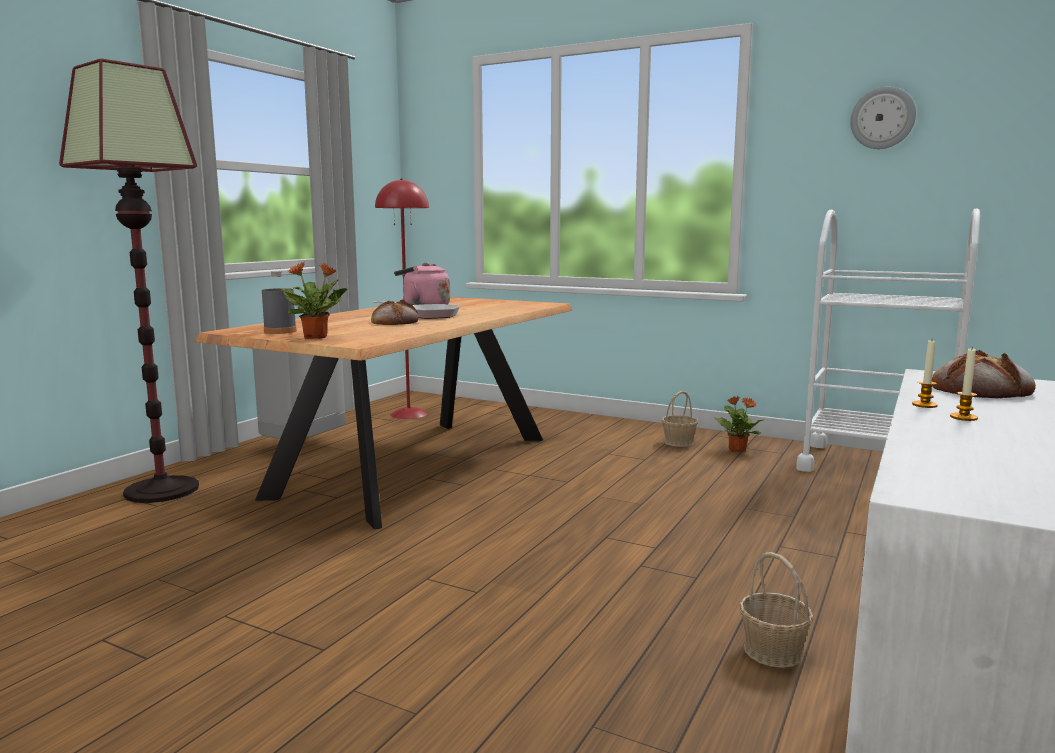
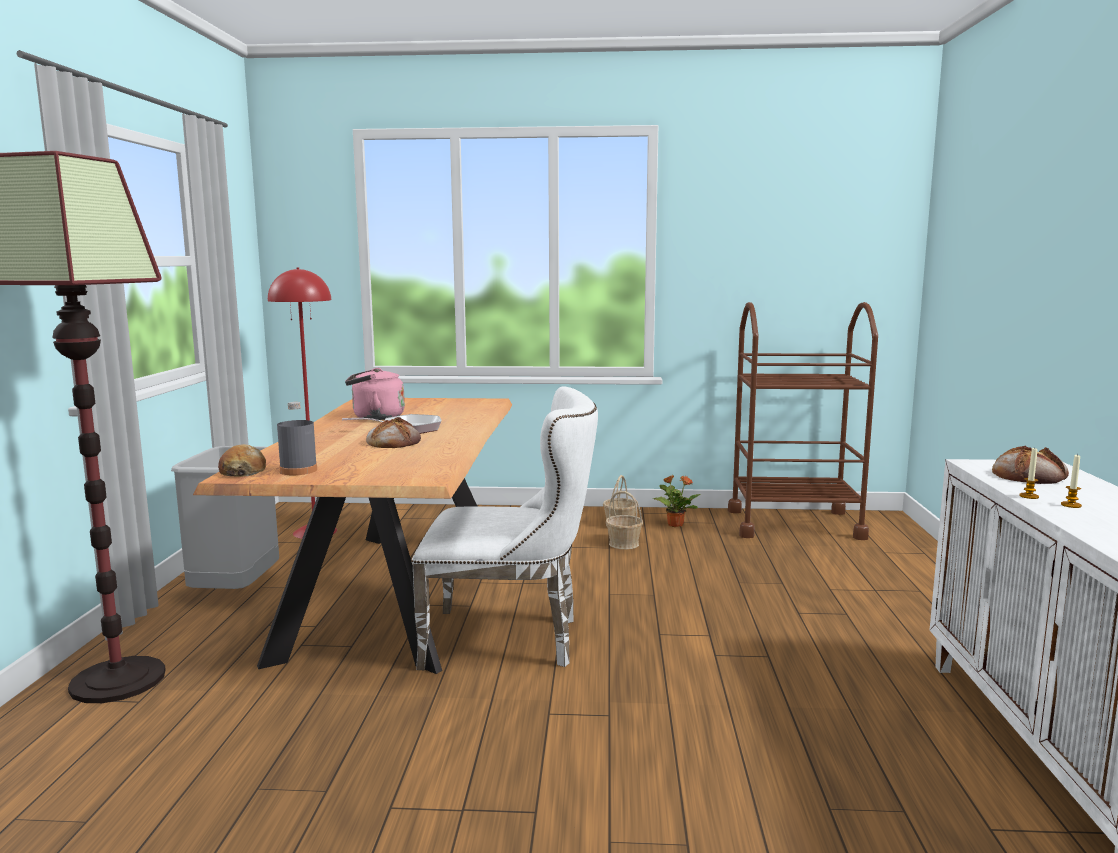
camera: 25 degrees left, 0 degrees up
(242, 329) = (243, 472): none -> bread
(316, 337) = (362, 475): potted plant -> none
(466, 516) = (512, 640): none -> white chair
(773, 651) = (884, 706): basket -> basket (624, 544)
(876, 466) = (794, 524): white cart -> brown cart
(882, 118) = (774, 220): wall clock -> none

